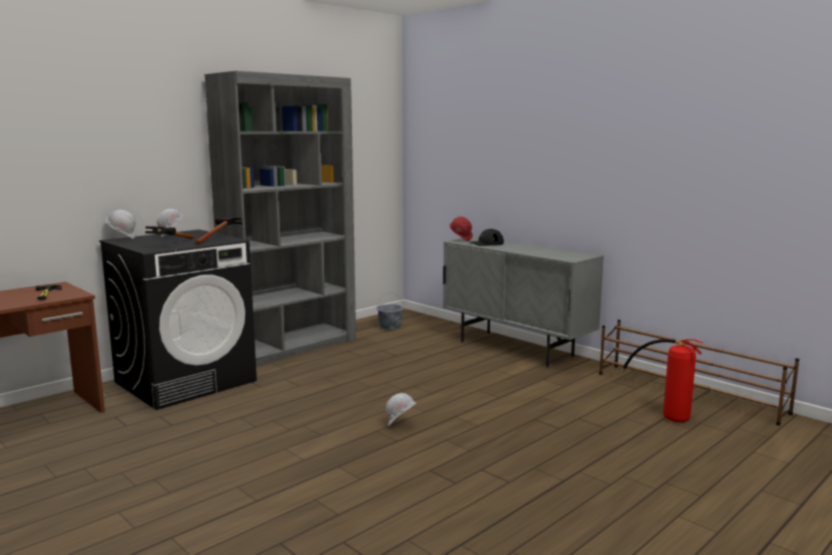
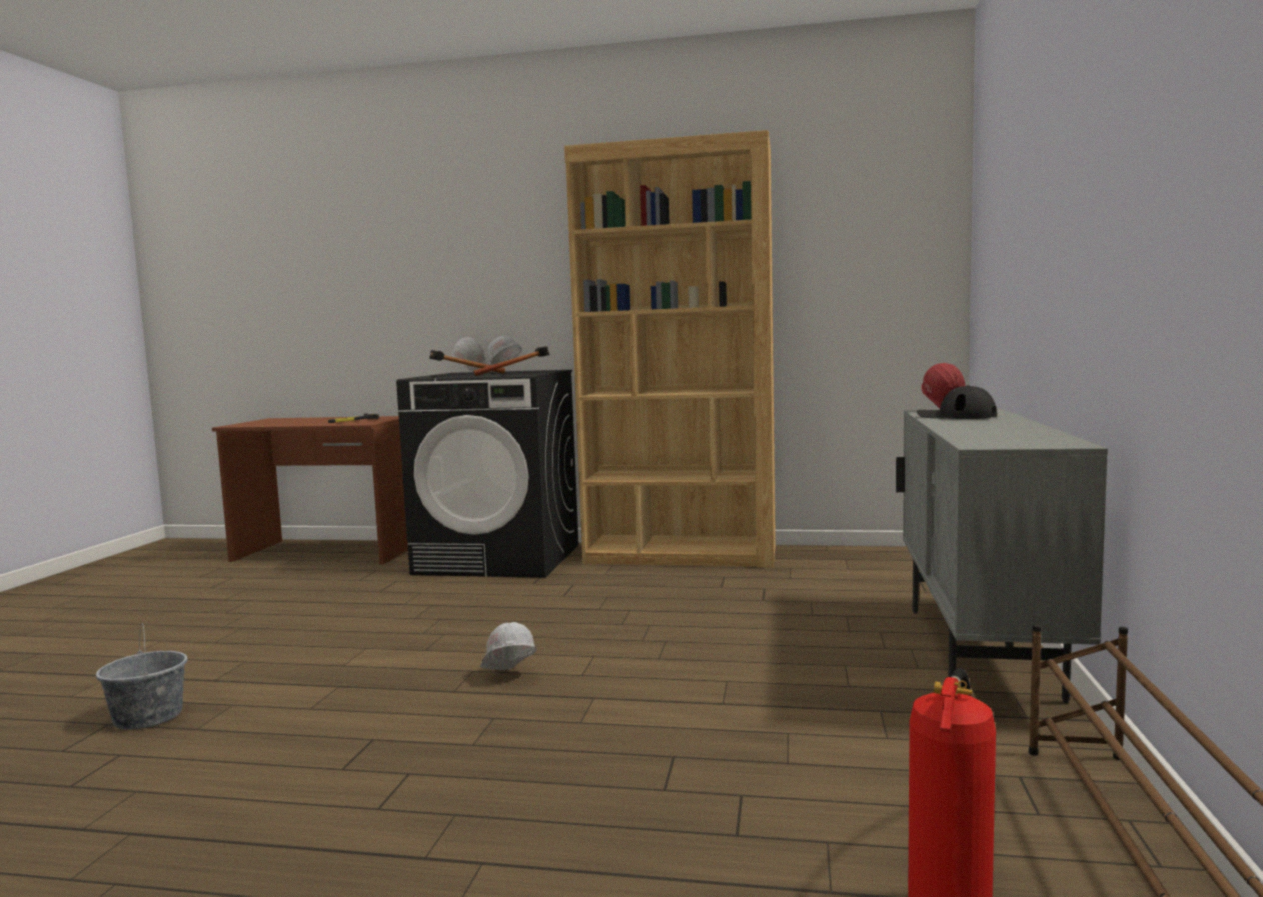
camera: 55 degrees right, 5 degrees down
(292, 346) = (681, 555): grey bookcase -> brown bookcase
(390, 326) = (867, 564): grey bucket -> grey bucket (148, 717)

